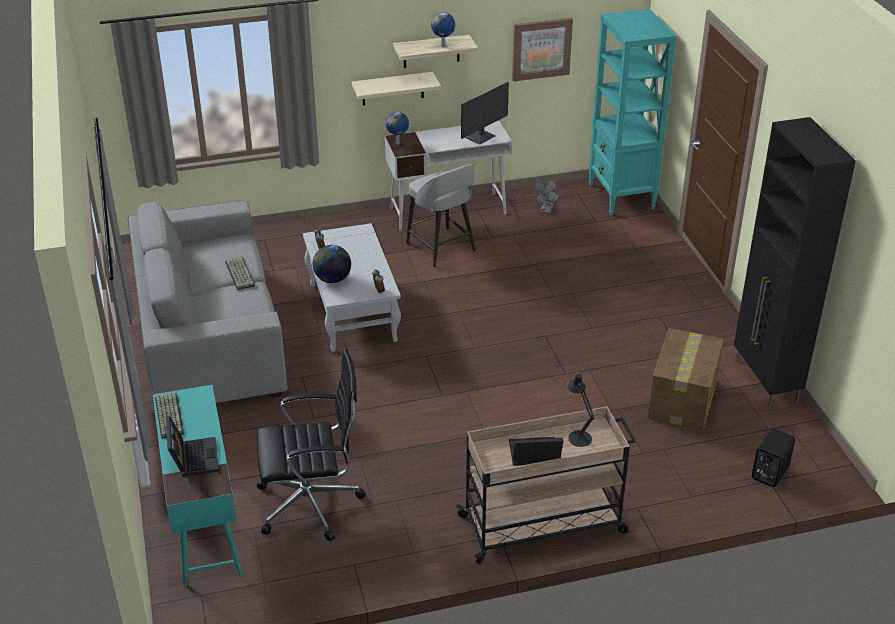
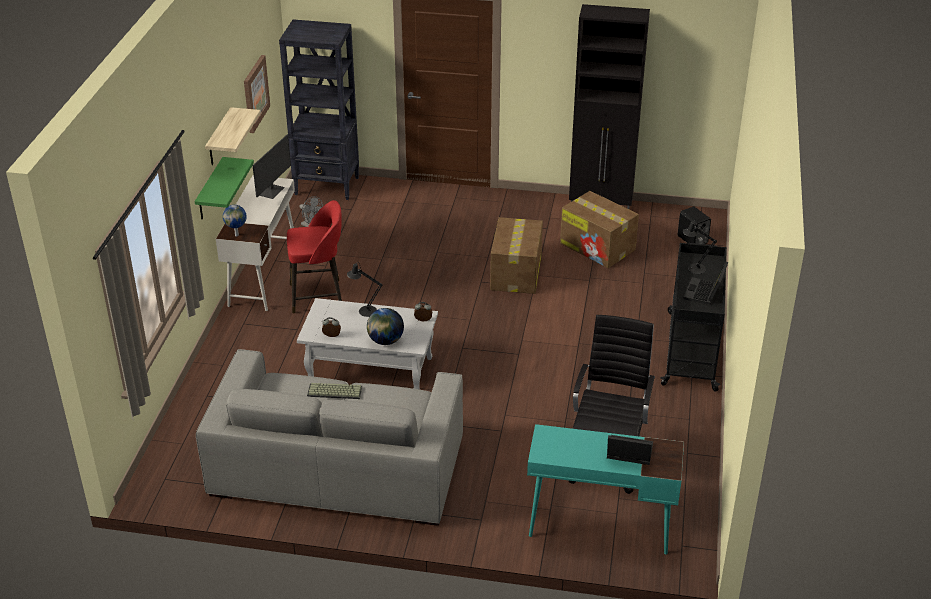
camera: 65 degrees left, 0 degrees up
(168, 415) = (564, 458): keyboard -> none
(371, 254) = (365, 310): none -> black table lamp
(392, 88) = (210, 190): beige shelf -> green shelf
(442, 248) = (318, 296): grey stool -> red stool
(443, 46) = (240, 124): globe -> none
(481, 137) = (271, 191): monitor -> monitor turned 45 degrees clockwise
(544, 524) = (691, 349): beige cart -> black cart
(579, 355) = (516, 274): none -> cardboard box
(621, 197) = (327, 186): turquoise bookcase -> black bookcase

